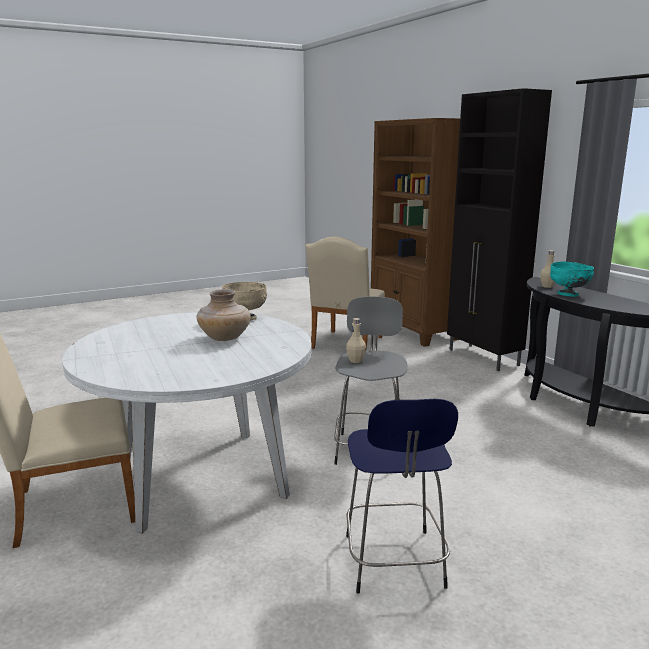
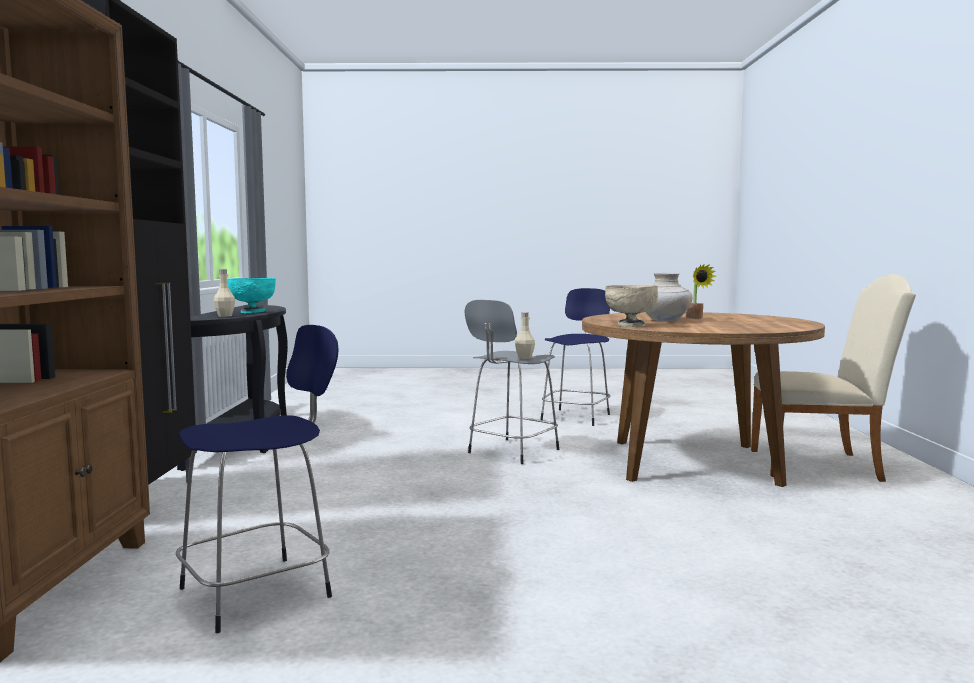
camera: 150 degrees left, 10 degrees down
(194, 353) = (696, 318): none -> potted plant
(200, 477) = (693, 462): white dining table -> brown dining table
(345, 344) = (261, 591): beige chair -> blue stool

